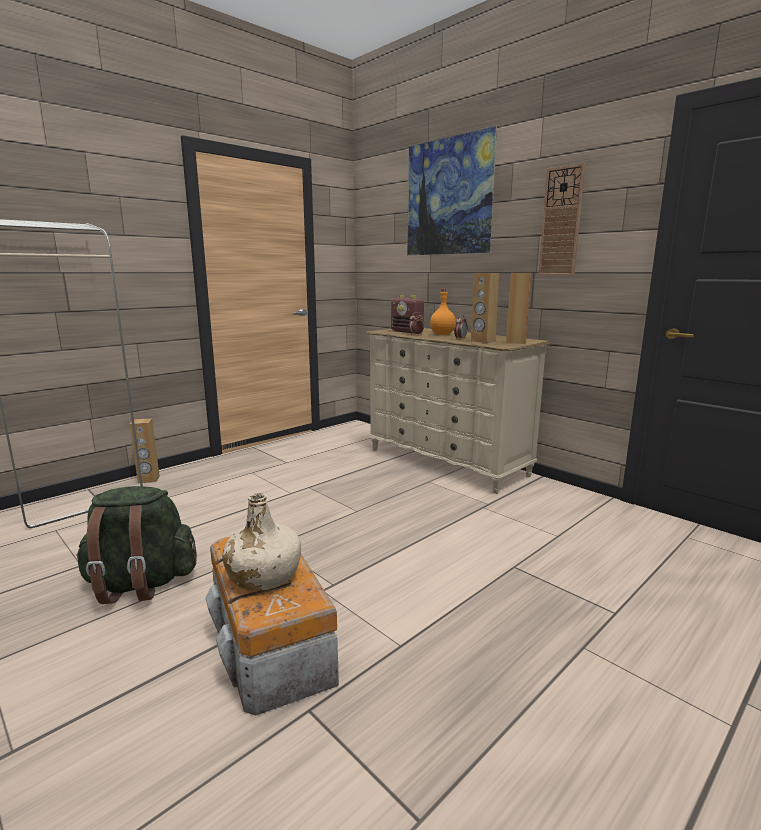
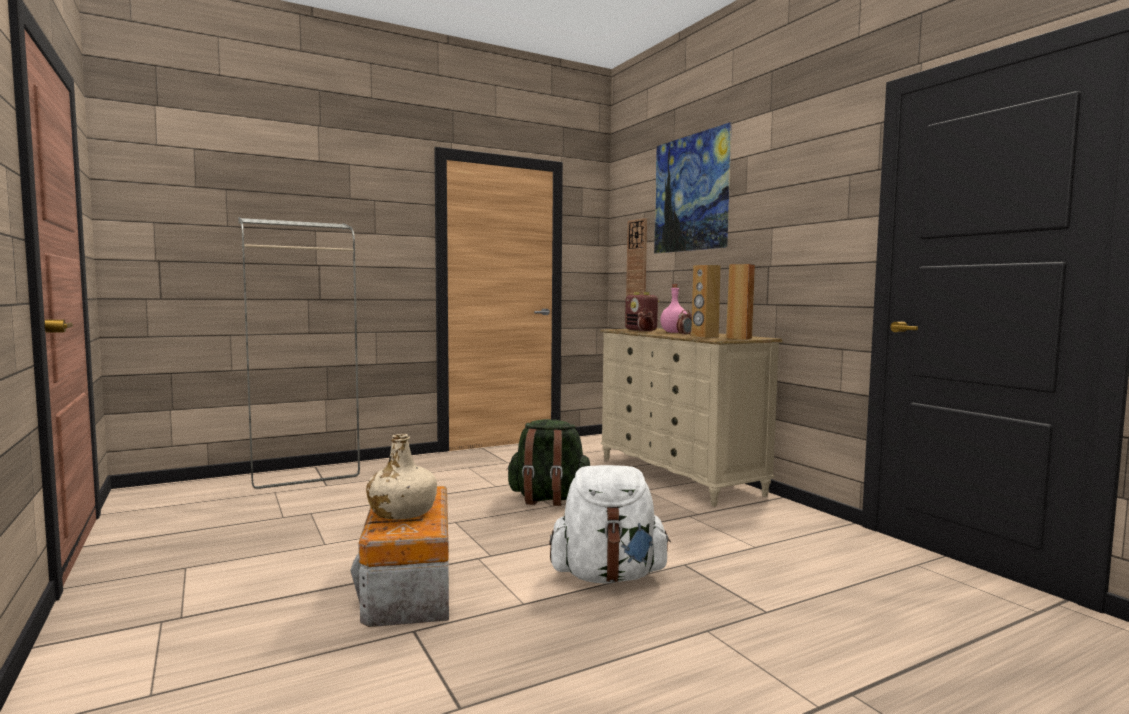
camera: 15 degrees right, 10 degrees down
(140, 584) = (324, 534): green backpack -> green backpack (548, 499)
(148, 479) = (370, 464): brown speaker -> none
(442, 334) = (673, 332): orange bottle -> pink bottle
(458, 593) = (608, 576): none -> white backpack
(561, 222) = (790, 213): wall clock -> wall clock (637, 260)

